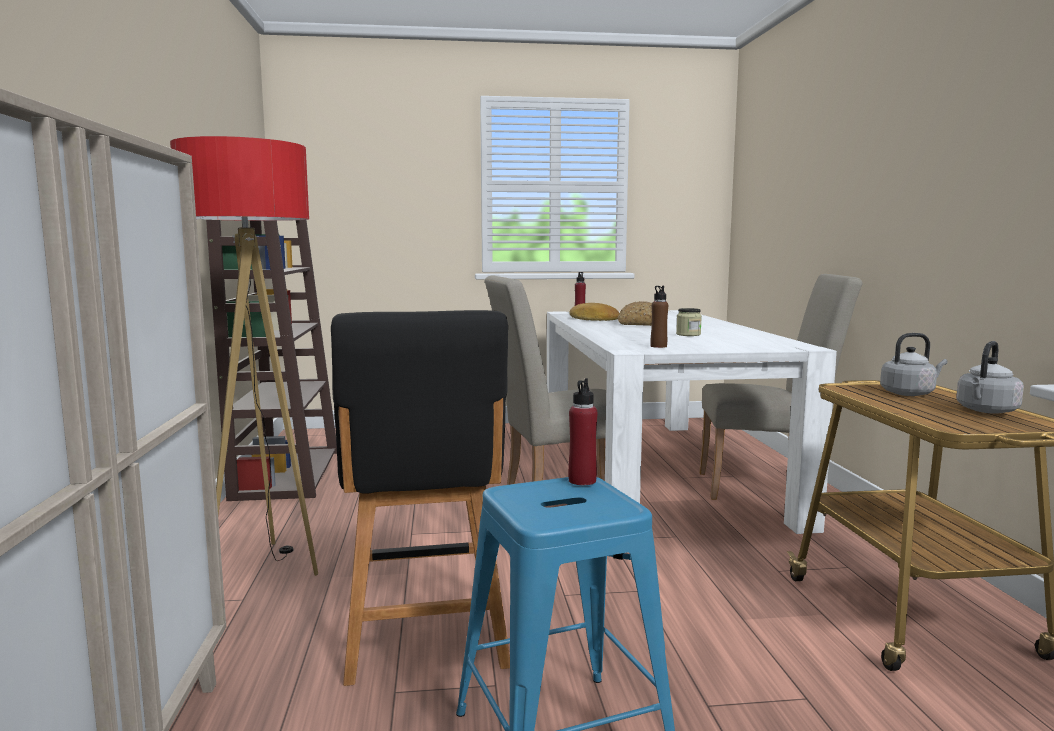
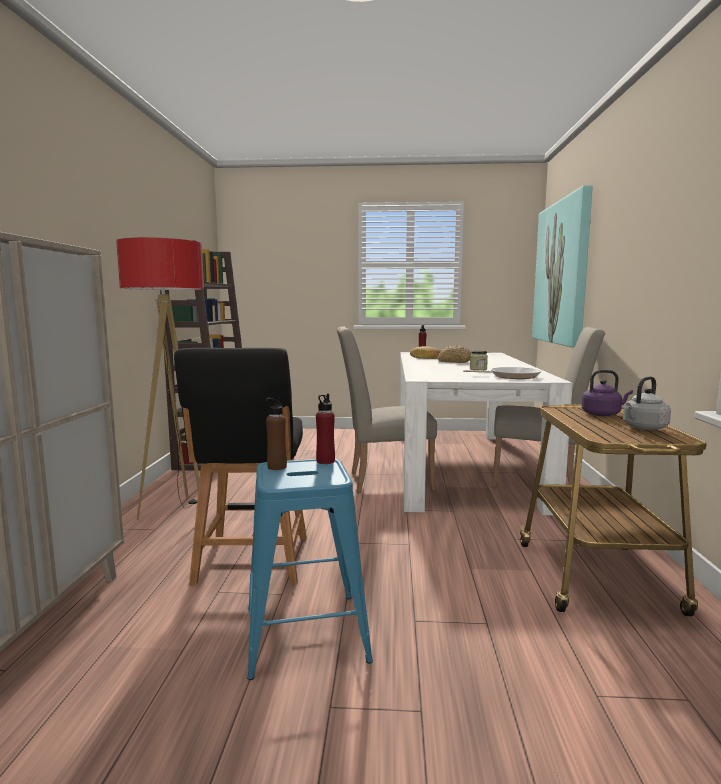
camera: 10 degrees right, 0 degrees up
(658, 346) = (445, 376): brown bottle -> brown bottle (276, 467)
(746, 343) = (511, 376): none -> frying pan
(773, 200) = (562, 273): none -> picture
(909, 393) = (603, 414): grey kettle -> purple kettle

